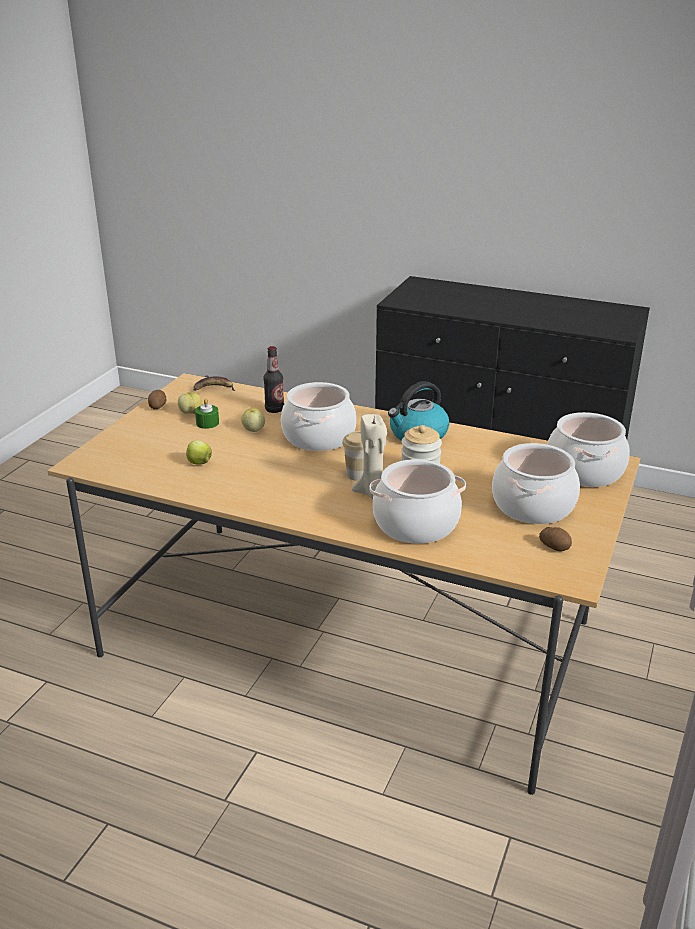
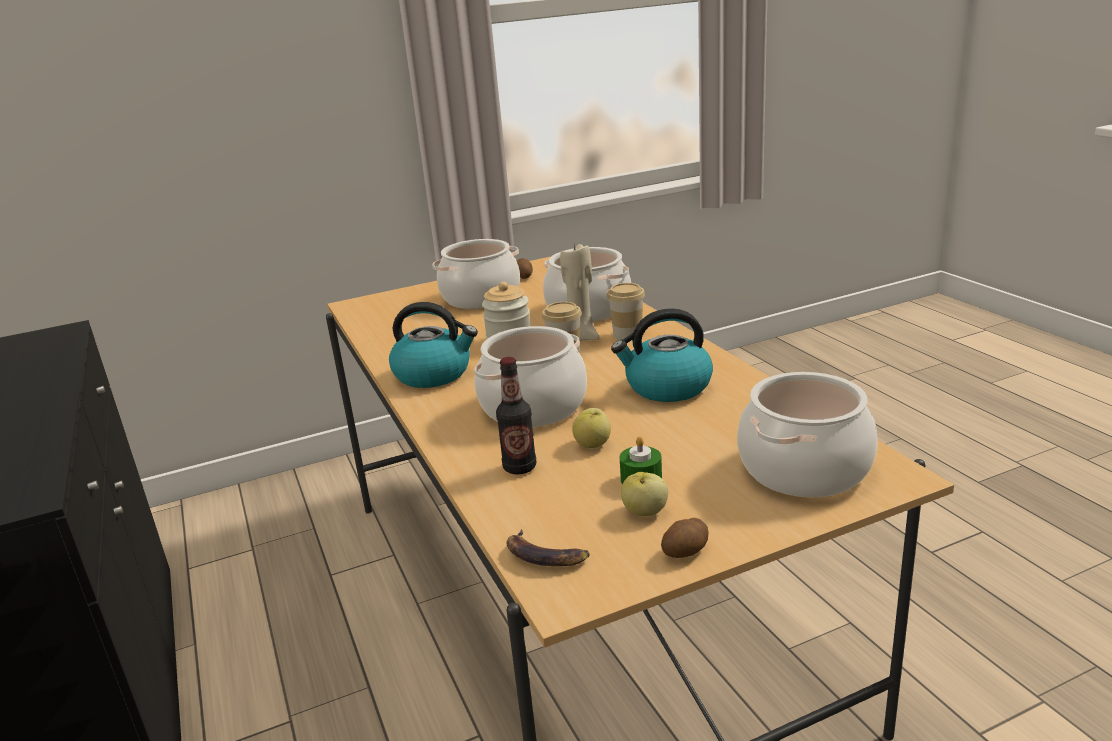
camera: 135 degrees left, 5 degrees down
(199, 463) = (718, 421): apple -> none
(255, 474) = (667, 387): none -> kettle
(342, 507) = (627, 335): none -> cup
(584, 471) = (388, 306): cooking pot -> cooking pot (804, 469)

